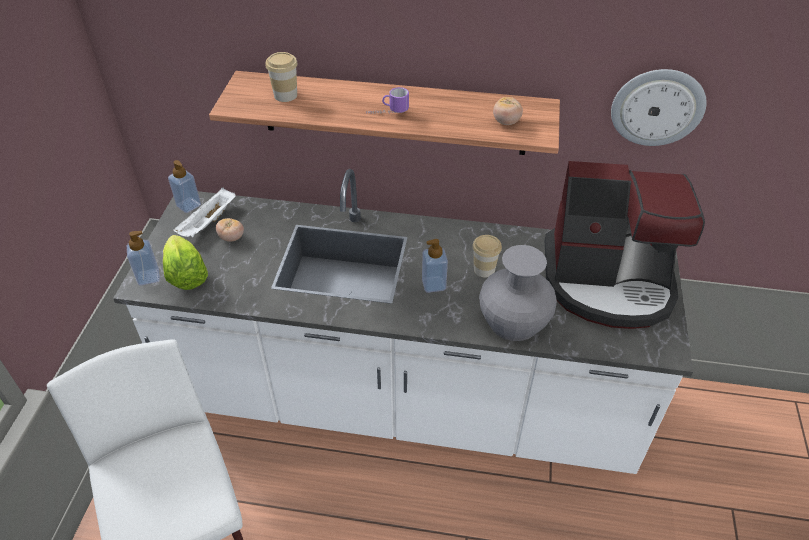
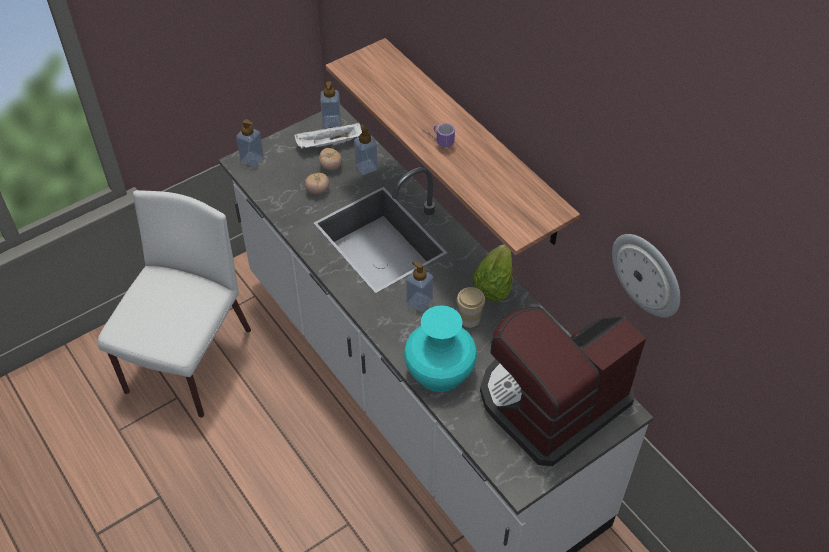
camera: 45 degrees right, 5 degrees up
(186, 275) = (274, 174): lettuce -> lettuce (494, 284)
(263, 219) = (366, 167): none -> soap dispenser
(285, 95) = (390, 80): cup -> none
(506, 122) = (509, 204): tomato -> tomato (317, 190)
(514, 321) = (440, 371): grey vase -> turquoise vase
(609, 281) = (550, 401): coffee machine -> coffee machine turned 90 degrees clockwise

